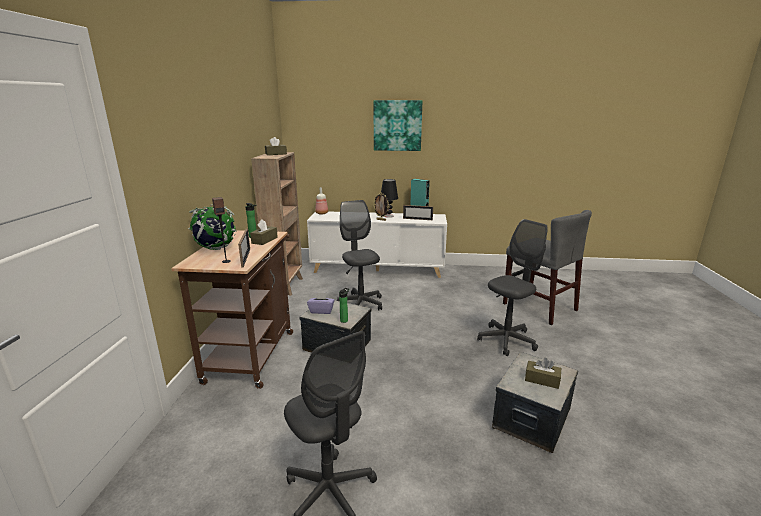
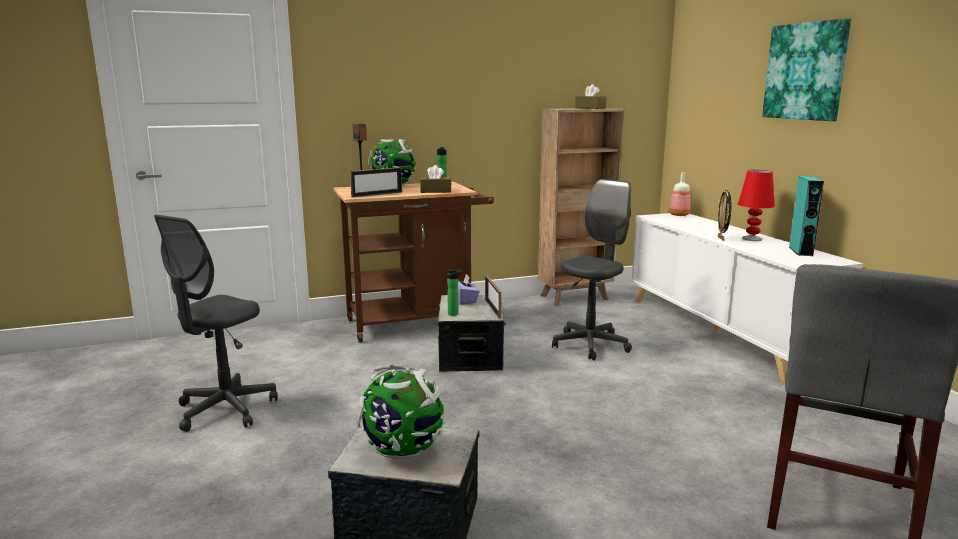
camera: 65 degrees right, 5 degrees down
(388, 216) = (751, 239): black table lamp -> red table lamp
(417, 219) = (779, 253): picture frame -> picture frame (492, 308)
(506, 340) = (629, 477): grey office chair -> none
(542, 380) = (402, 451): brown tissue box -> globe

